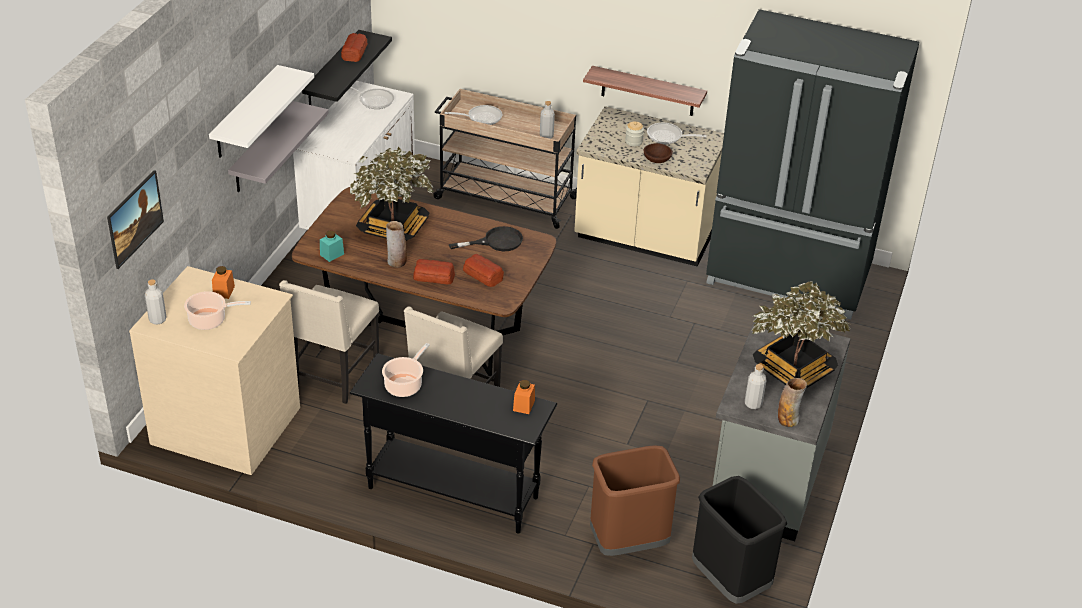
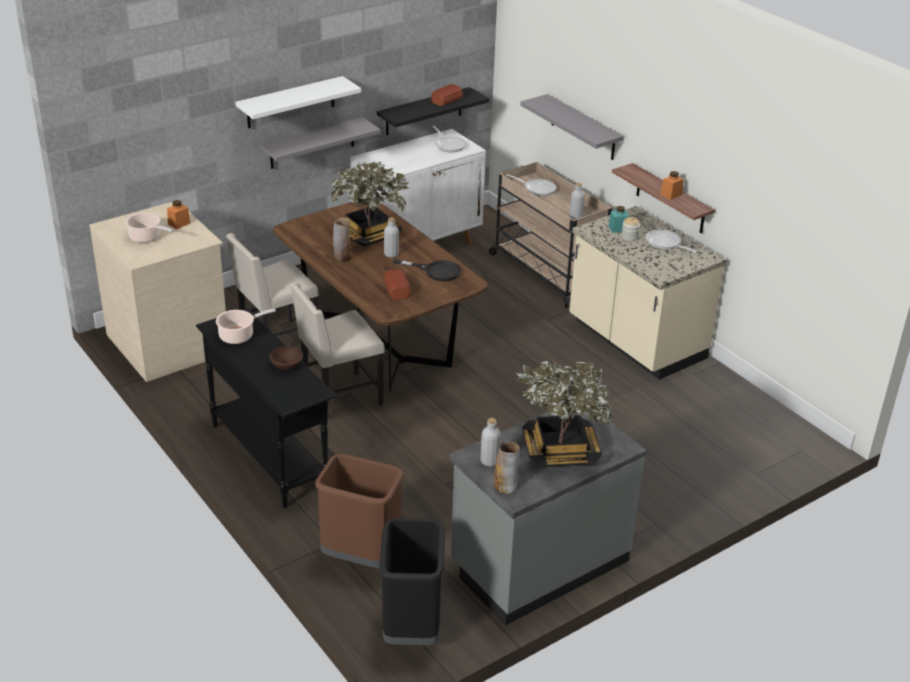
camera: 35 degrees right, 5 degrees down
(137, 231) = (126, 149): picture -> none
(157, 319) = (115, 224): grey bottle -> grey bottle (391, 254)
(332, 254) = (302, 236): turquoise jar -> turquoise jar (618, 228)
(433, 276) = (358, 276): bread -> none
(517, 42) = (583, 128): none -> grey shelf
(524, 405) = (308, 385): orange jar -> orange jar (671, 194)
(657, 160) = (634, 256): brown bowl -> brown bowl (287, 365)
(788, 276) = (738, 419): black fridge -> none

